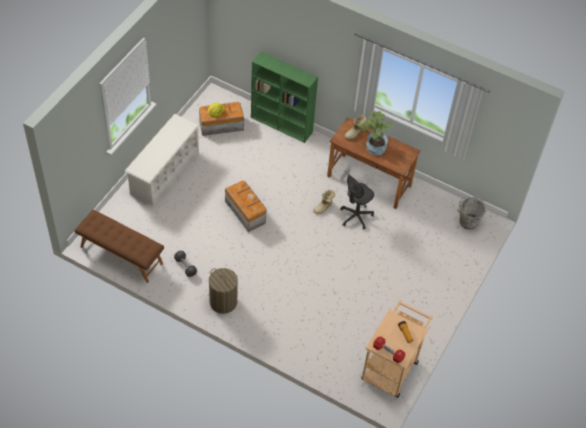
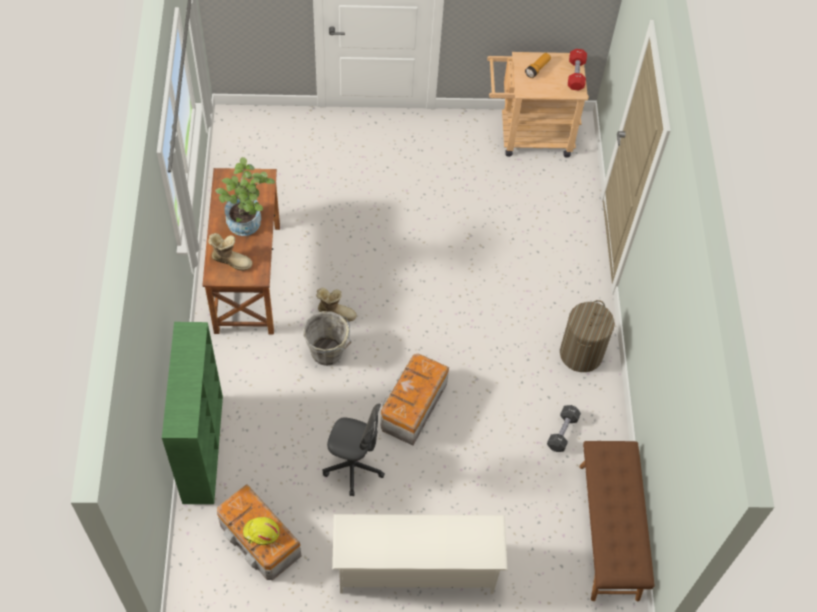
camera: 120 degrees left, 5 degrees up
(356, 216) = (325, 266): grey office chair -> grey office chair (353, 467)
(467, 222) = (249, 139): grey bucket -> grey bucket (328, 353)

